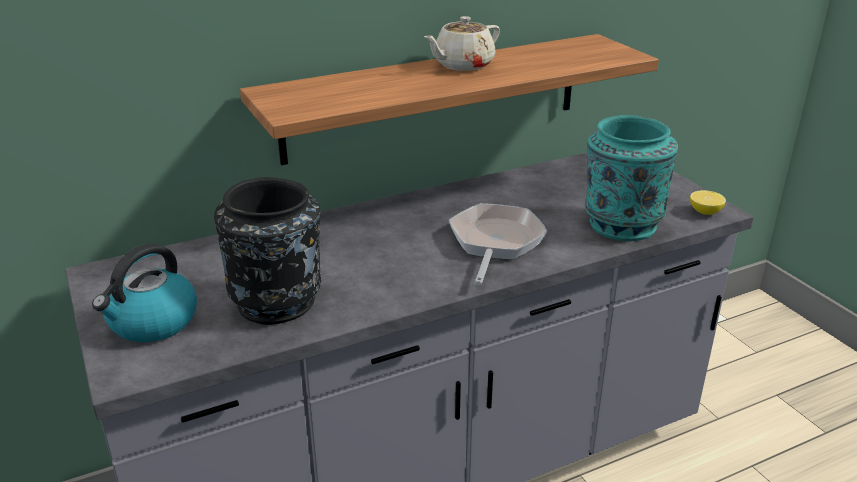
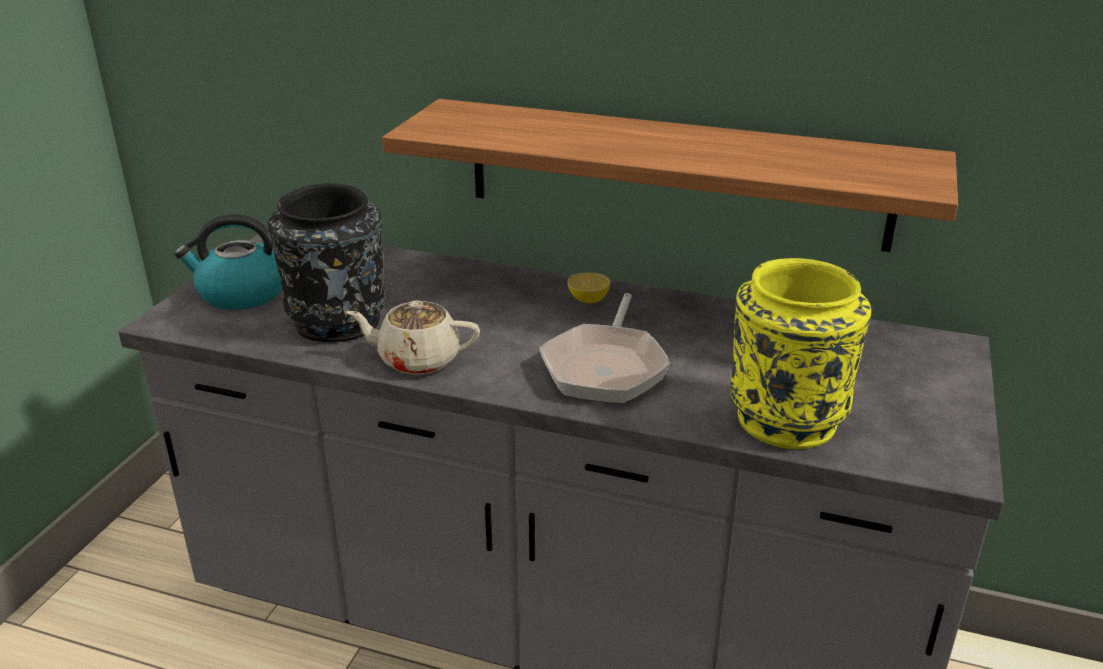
camera: 45 degrees right, 0 degrees up
(462, 65) = (685, 137): beige teapot -> beige teapot (417, 359)
(494, 243) = (606, 367): frying pan -> frying pan turned 135 degrees clockwise
(621, 224) = (785, 418): turquoise vase -> yellow vase
(705, 212) = (933, 461): lemon -> lemon (588, 299)

